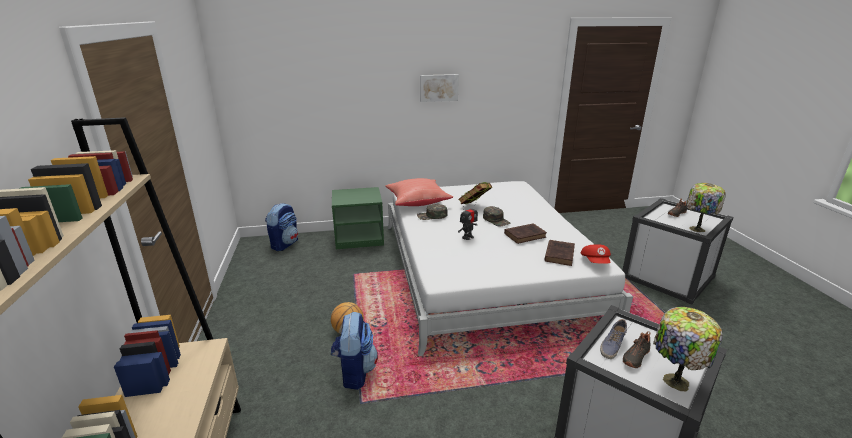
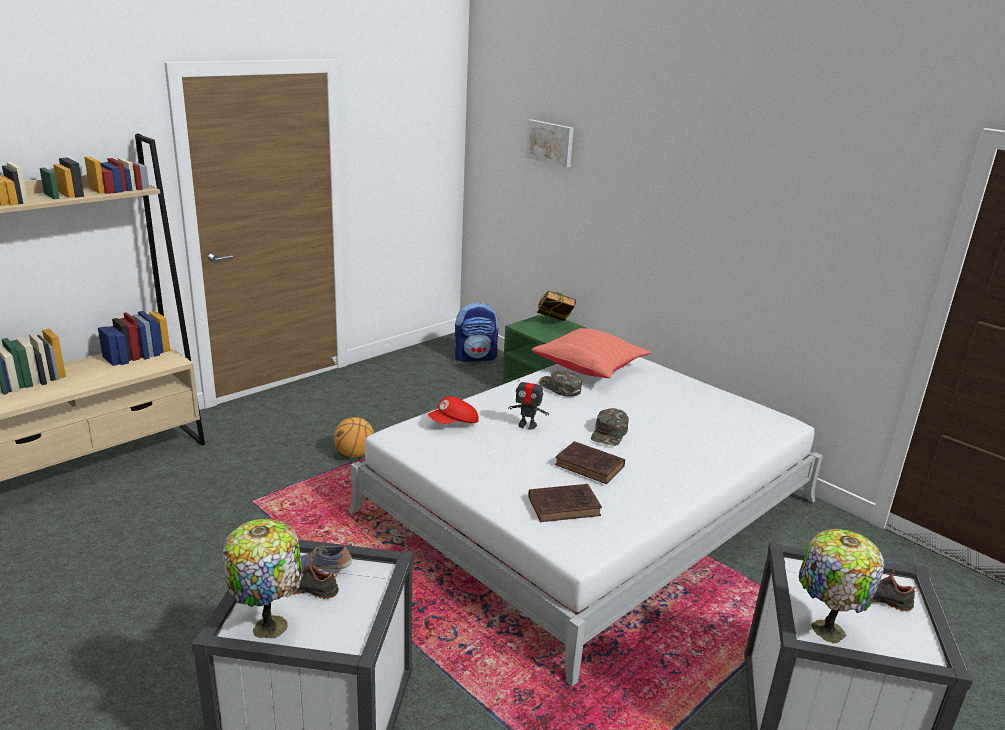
camera: 55 degrees right, 0 degrees up
(355, 372) = (293, 482): backpack -> none
(438, 87) = (707, 207): picture -> picture (550, 142)
(474, 206) = (634, 408): book -> book (554, 324)
(595, 262) = (578, 542): red cap -> red cap (454, 423)

